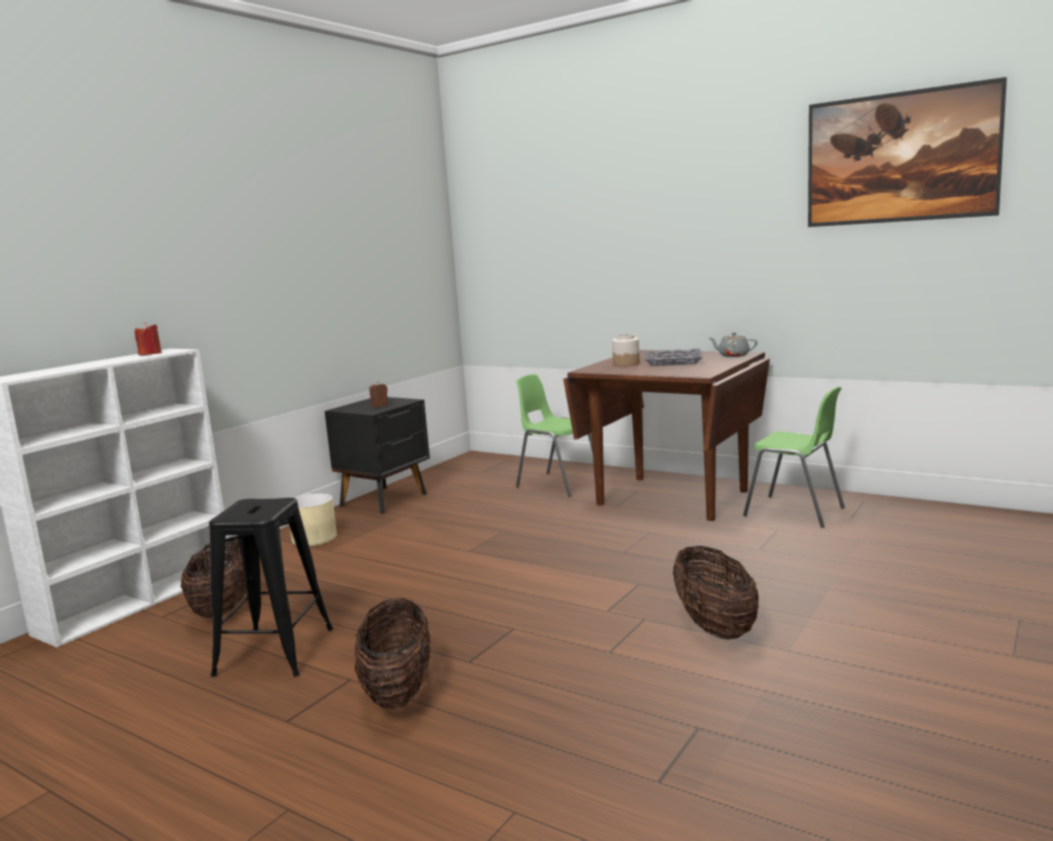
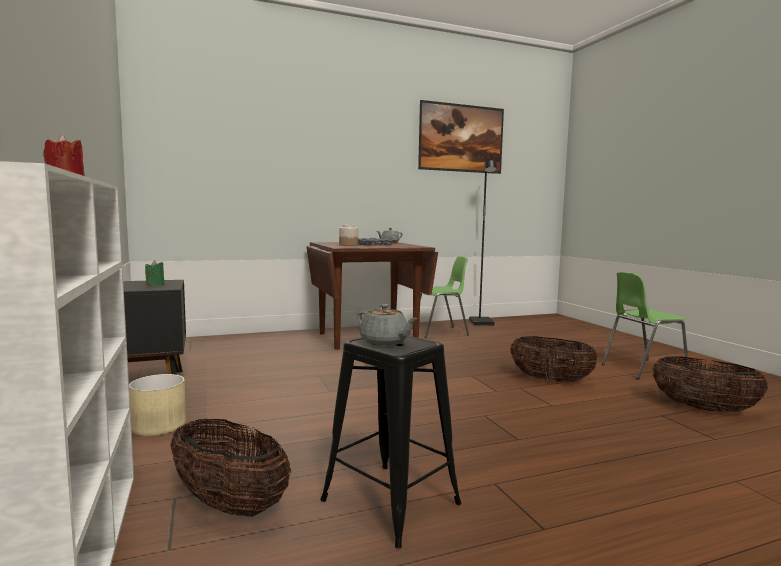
camera: 55 degrees left, 5 degrees down
(249, 507) = (385, 342): none -> grey teapot
(379, 405) = (155, 284): brown candle -> green candle
(398, 690) = (536, 471): basket -> basket (703, 408)
(558, 484) = (276, 345): green chair -> green chair (642, 369)
(921, 512) = (482, 323): none -> black floor lamp

